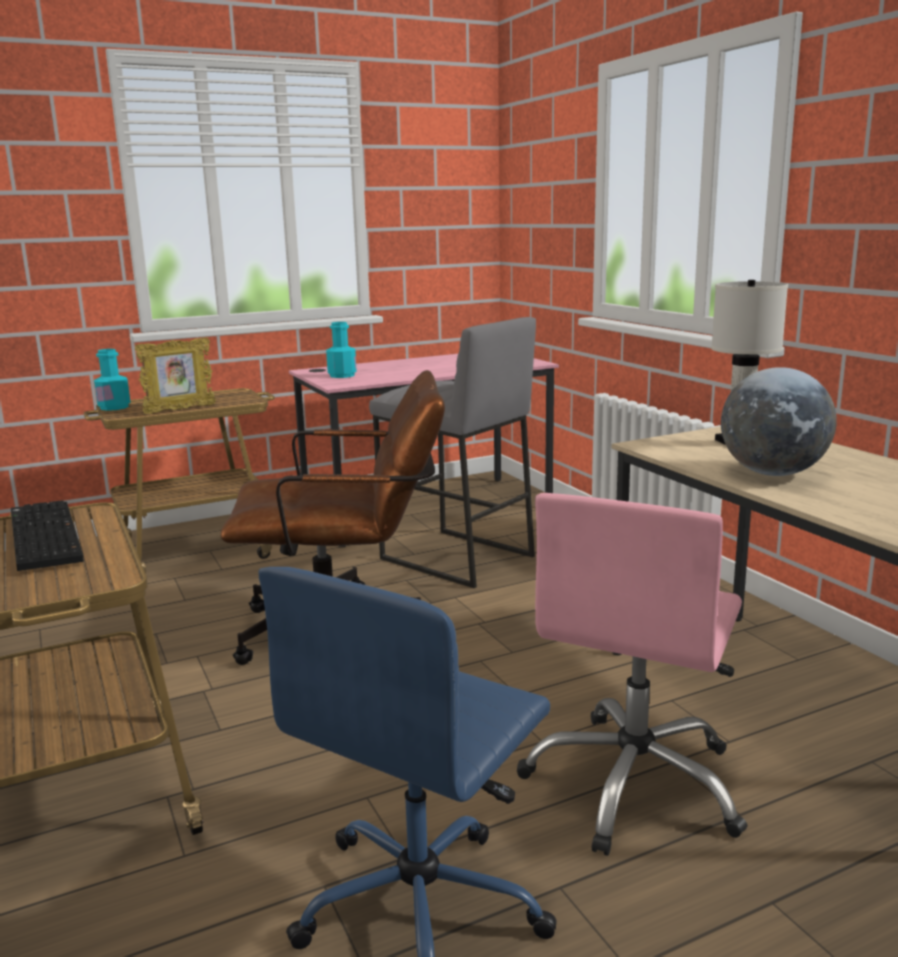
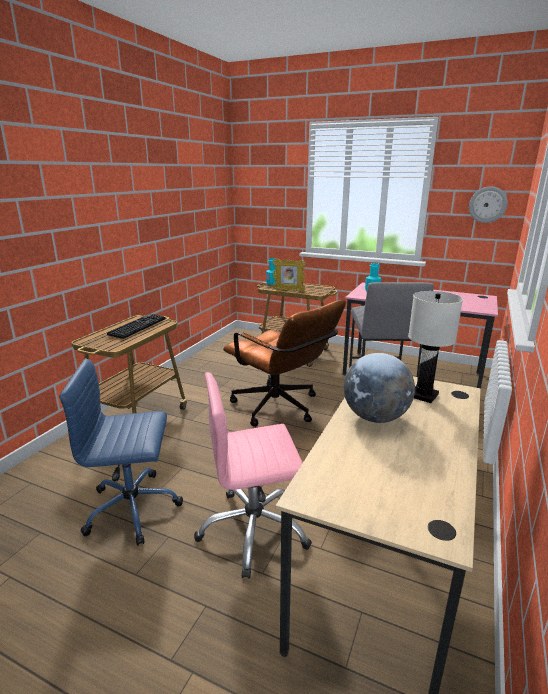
camera: 50 degrees right, 5 degrees up
(452, 209) = (487, 204): none -> wall clock

